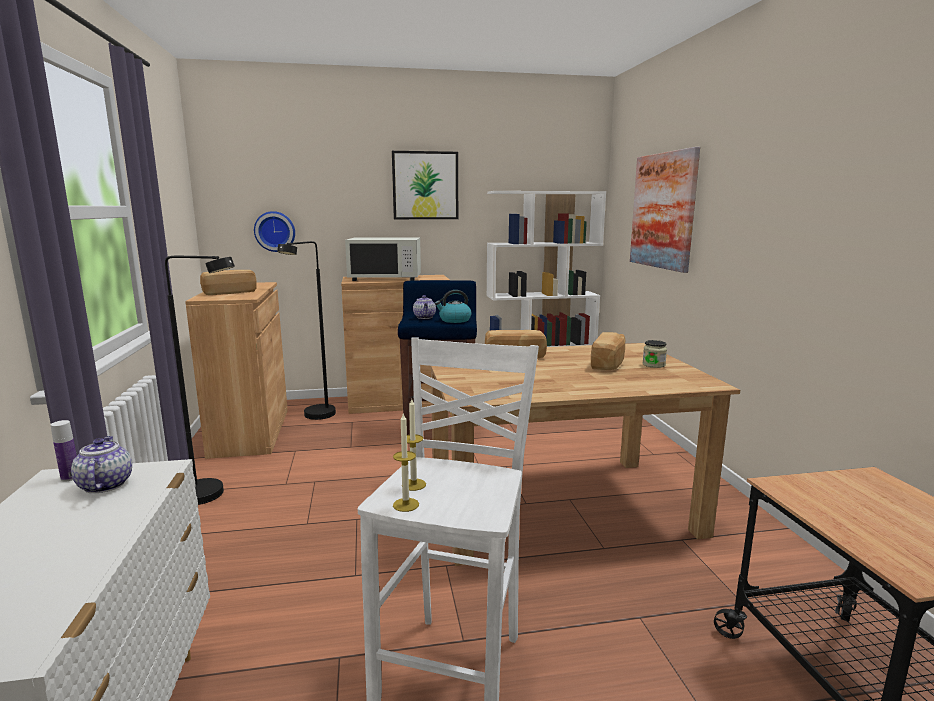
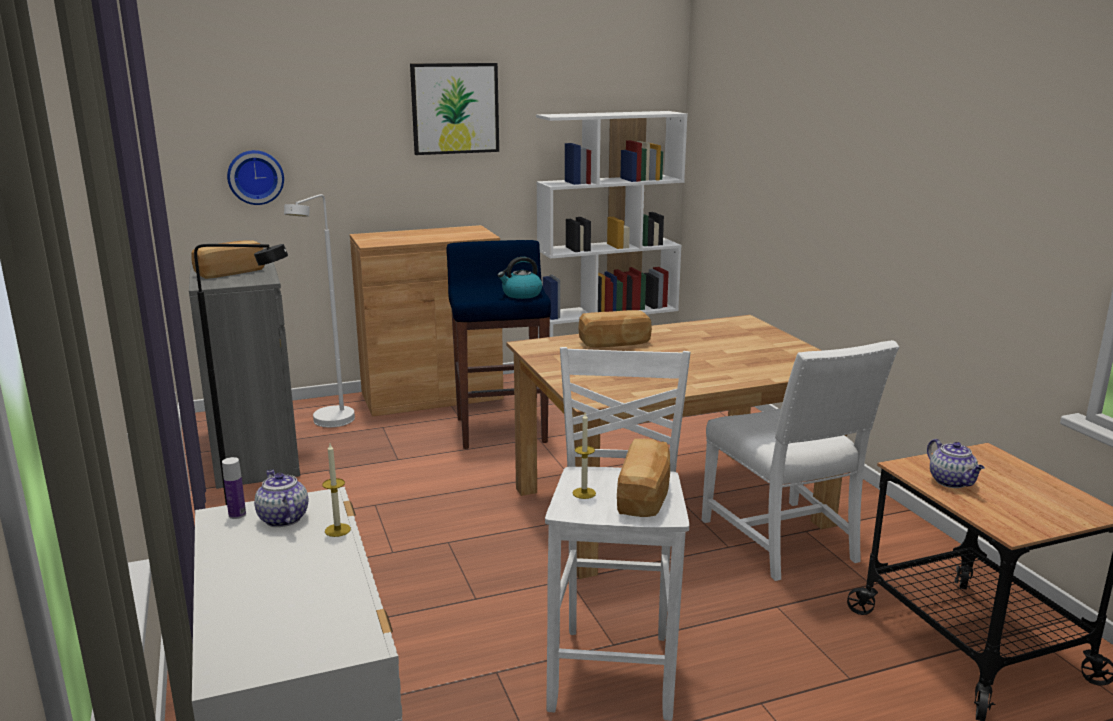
camera: 10 degrees left, 5 degrees up
(250, 432) = (254, 450): brown cabinet -> grey cabinet
(315, 417) = (330, 424): black floor lamp -> white floor lamp
(385, 278) = (411, 236): white microwave -> none
(406, 505) = (588, 511): candle -> candle (337, 530)
(425, 317) = (481, 291): teapot -> teapot (952, 482)
(609, 363) = (721, 346): bread -> bread (645, 496)
(653, 365) = (770, 345): jar -> none
(659, 548) = (784, 541): none -> white chair
(663, 211) = (762, 148): picture -> none

